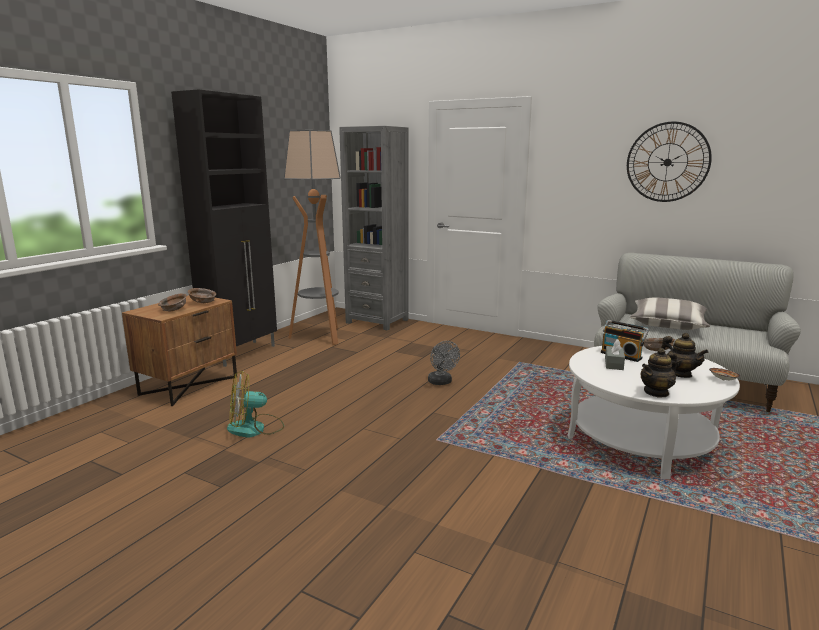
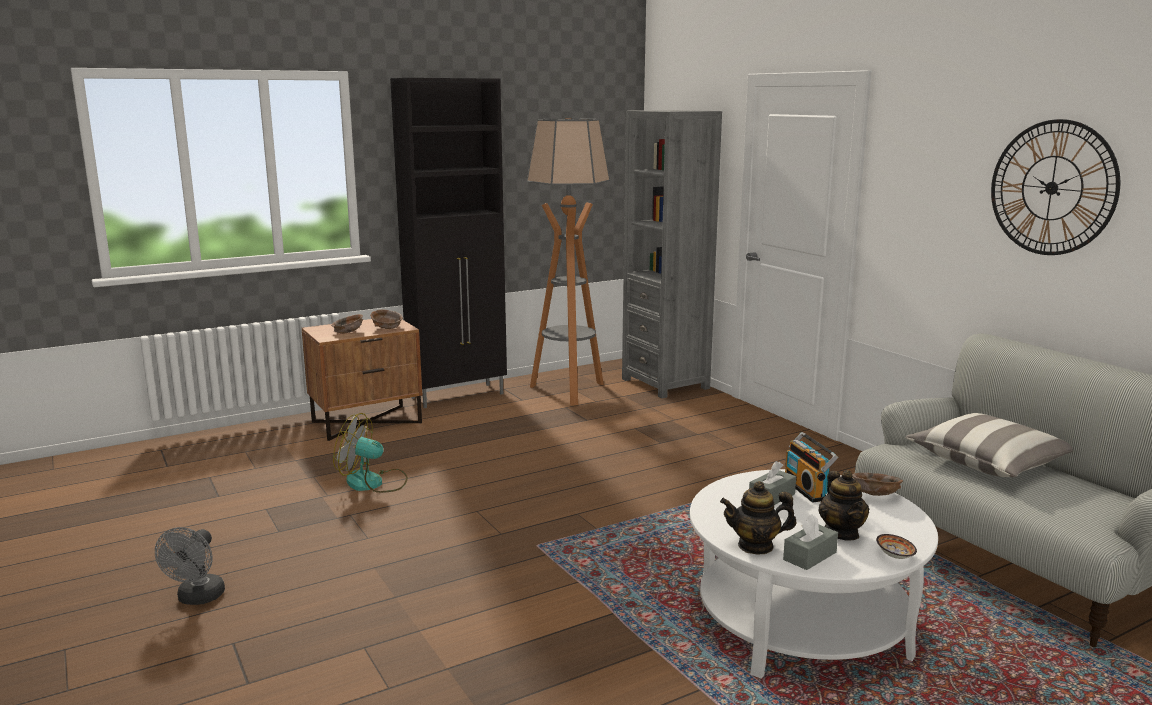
camera: 30 degrees right, 0 degrees up
(441, 382) = (638, 480): grey fan -> grey fan (197, 599)
(689, 390) = (810, 556): none -> grey tissue box

